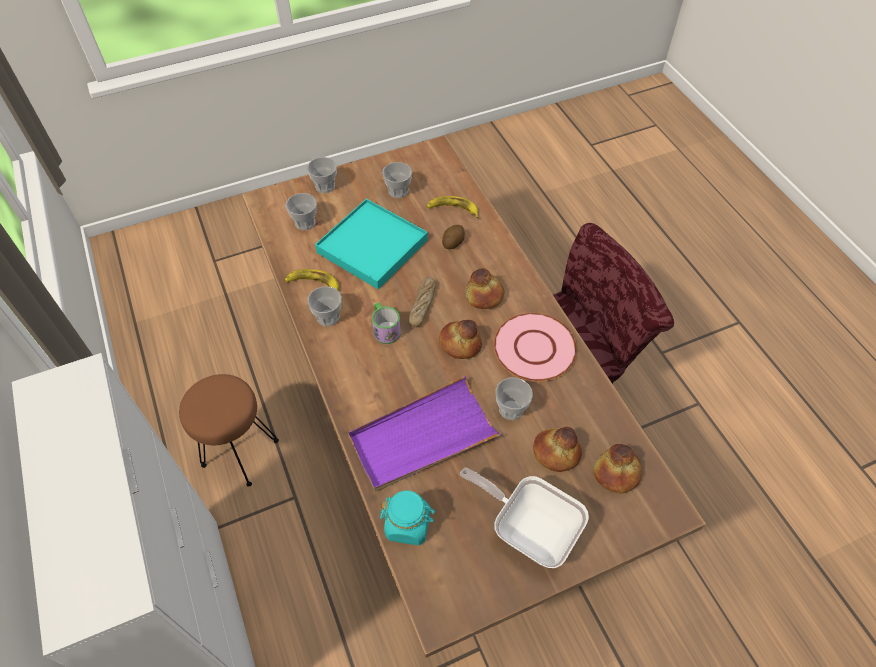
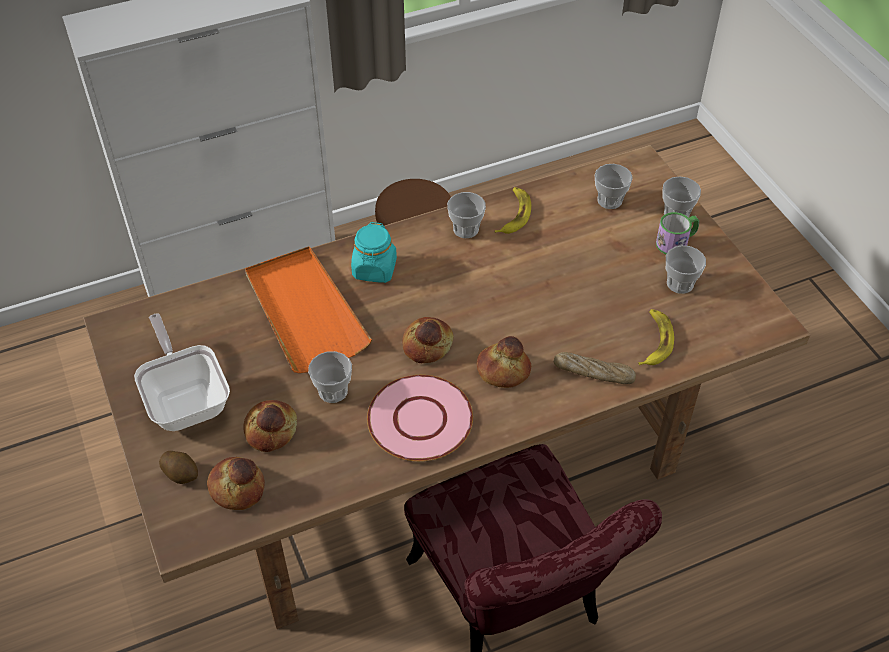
camera: 90 degrees right, 5 degrees down
(372, 246) = (577, 262): turquoise tray -> none
(385, 329) = (449, 277): mug -> mug (676, 242)
(408, 524) = (208, 302): turquoise jar -> turquoise jar (374, 269)
(422, 304) = (486, 310): bread -> bread (593, 372)
(422, 437) = (305, 312): purple tray -> orange tray
(453, 242) = (593, 340): potato -> potato (181, 473)
(528, 527) = (186, 399): frying pan -> frying pan turned 60 degrees counterclockwise

